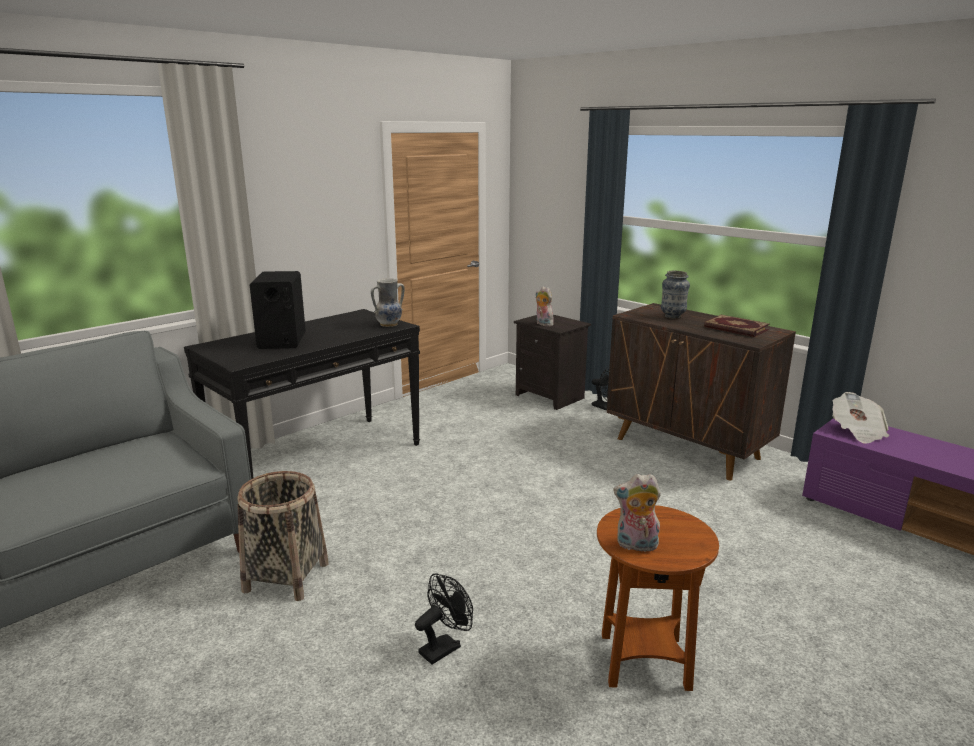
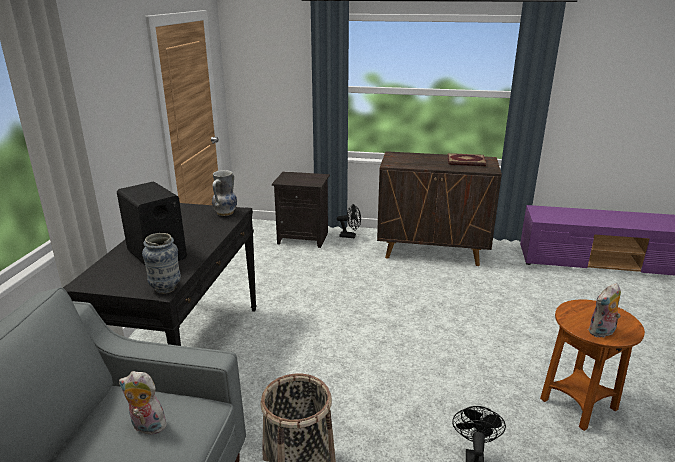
camera: 35 degrees left, 5 degrees up
(543, 324) = (298, 182): plush toy -> plush toy (146, 427)
(672, 316) = (416, 160): vase -> vase (166, 288)
(857, 431) = (549, 214): newspaper -> none

